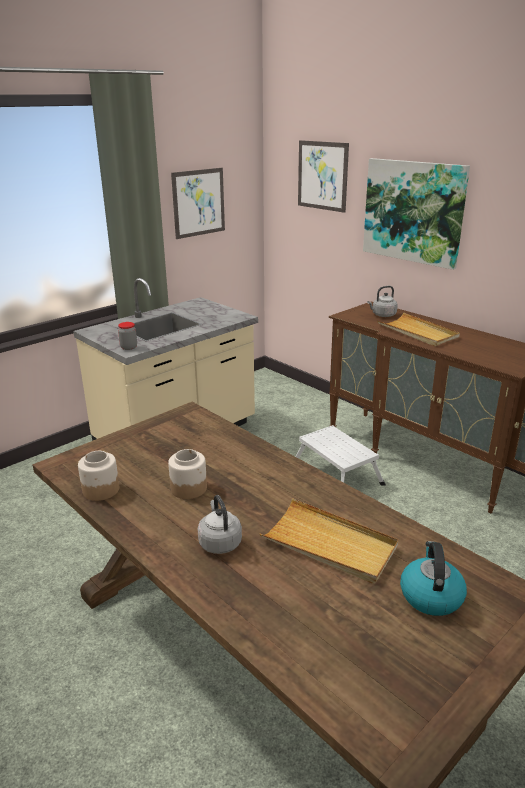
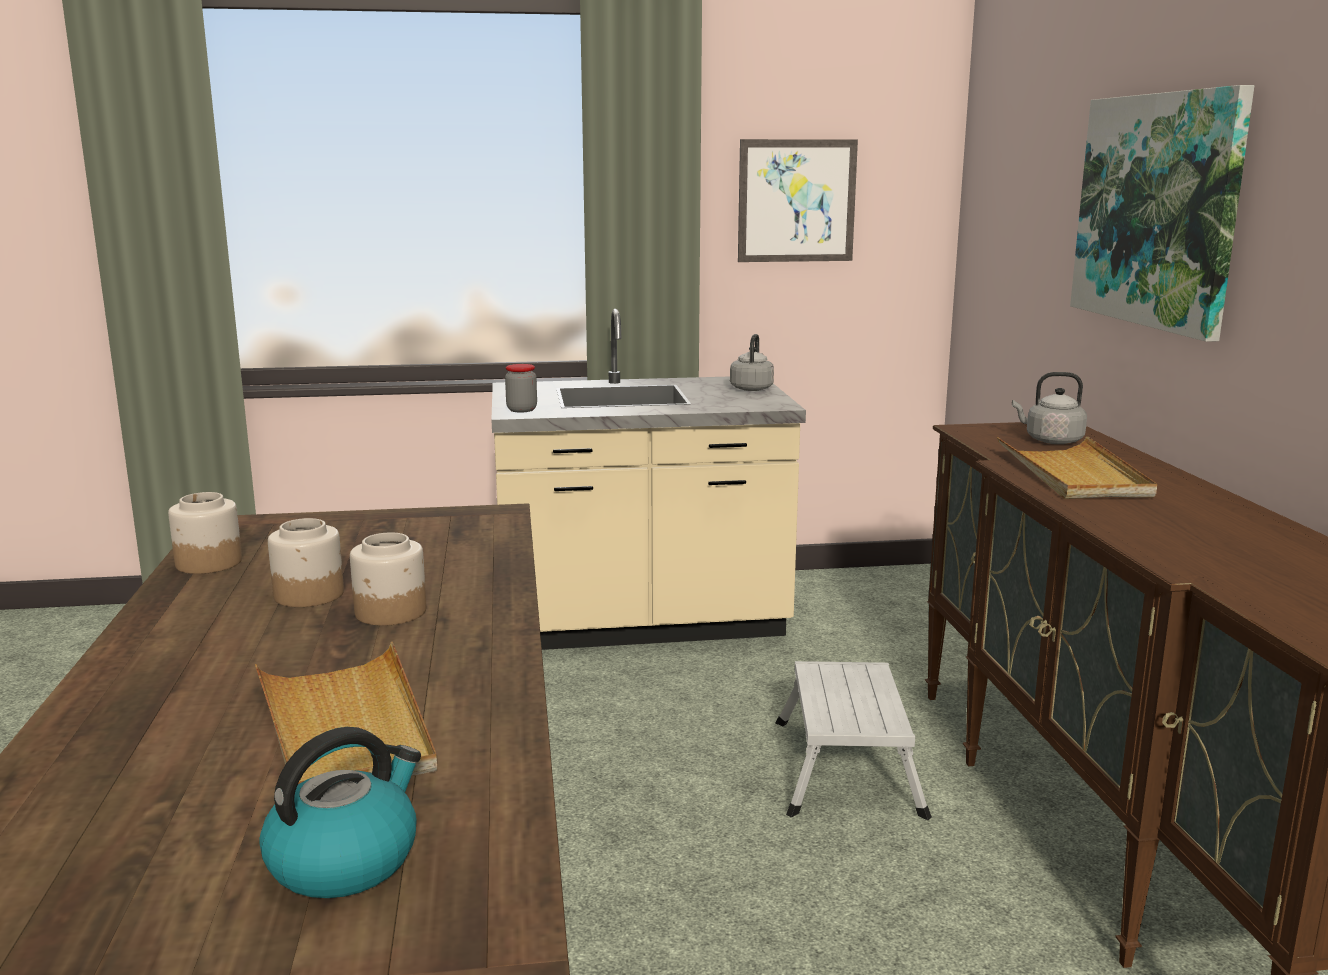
camera: 35 degrees right, 10 degrees down
(219, 542) = (213, 665): grey kettle -> grey kettle (752, 388)
(243, 483) = (391, 612): none -> jar
(322, 175) = (1033, 151): picture -> none

